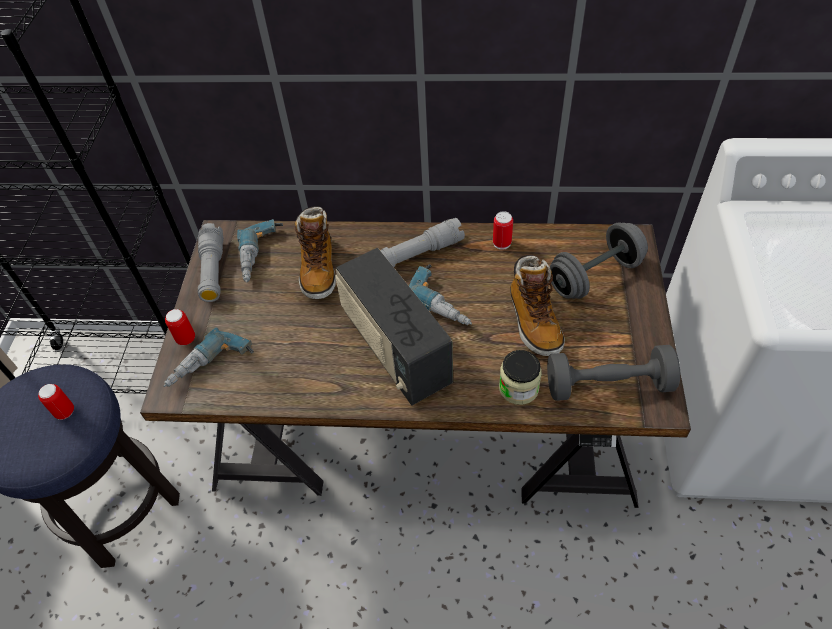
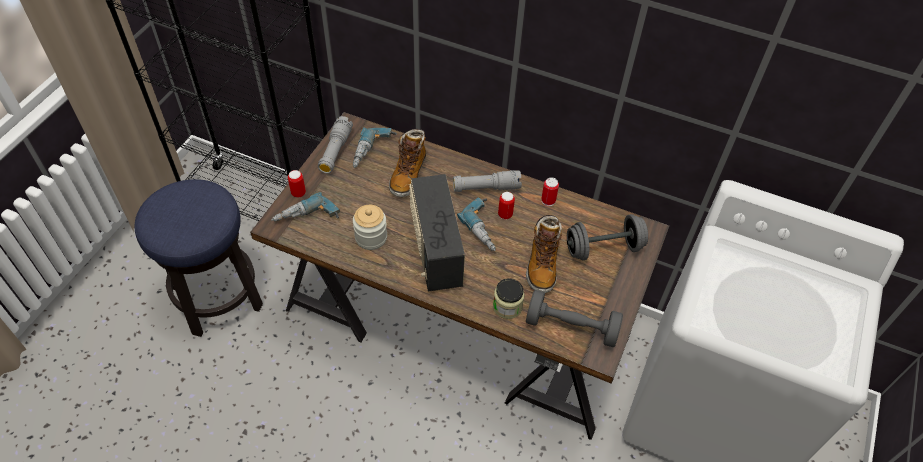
camera: 15 degrees right, 0 degrees up
(65, 412) = (203, 215): can -> can (505, 214)
(306, 363) = (371, 237): none -> jar

